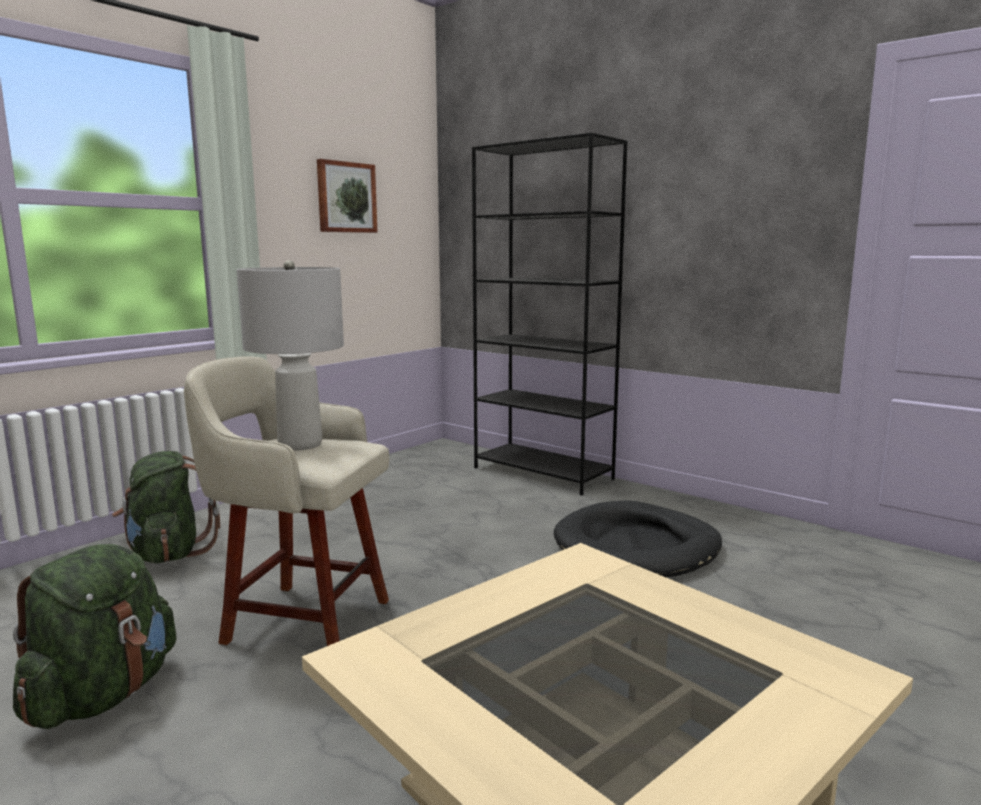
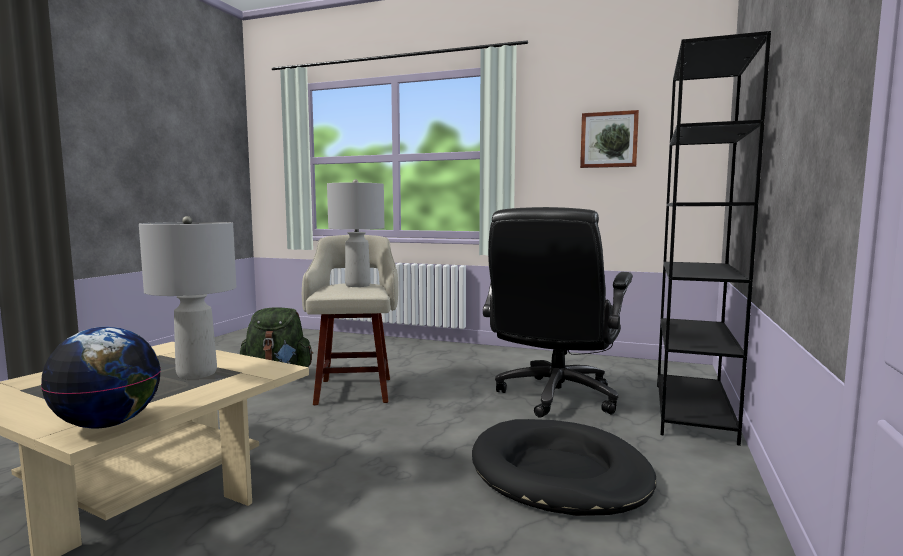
camera: 70 degrees right, 5 degrees down
(168, 554) = (411, 351): green backpack -> none
(465, 511) = (553, 398): none -> black office chair
(579, 614) = (197, 373): none -> grey table lamp
(809, 663) = (108, 424): none -> globe

